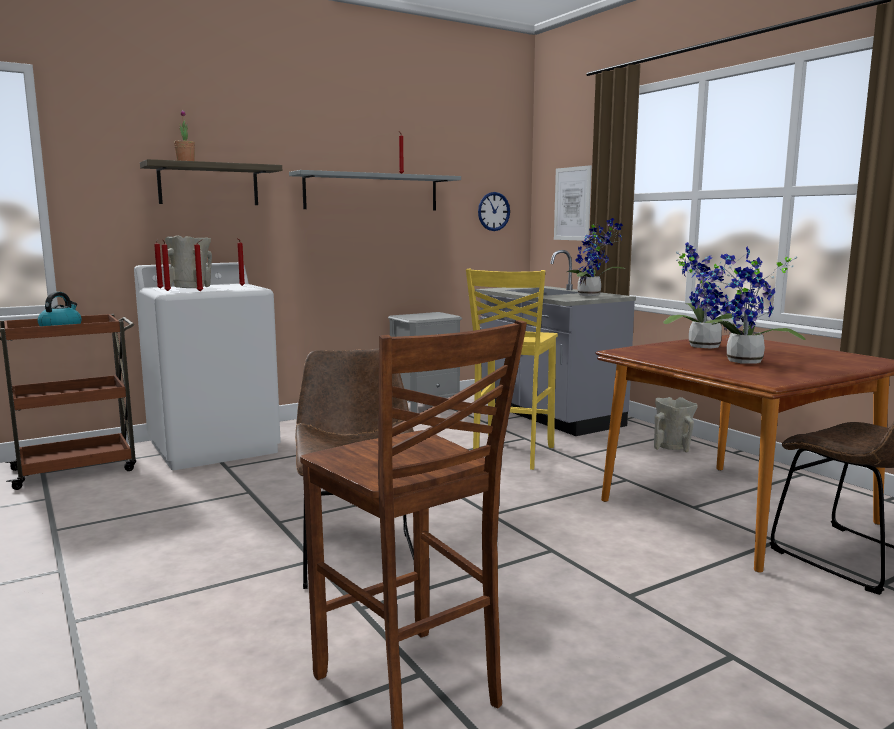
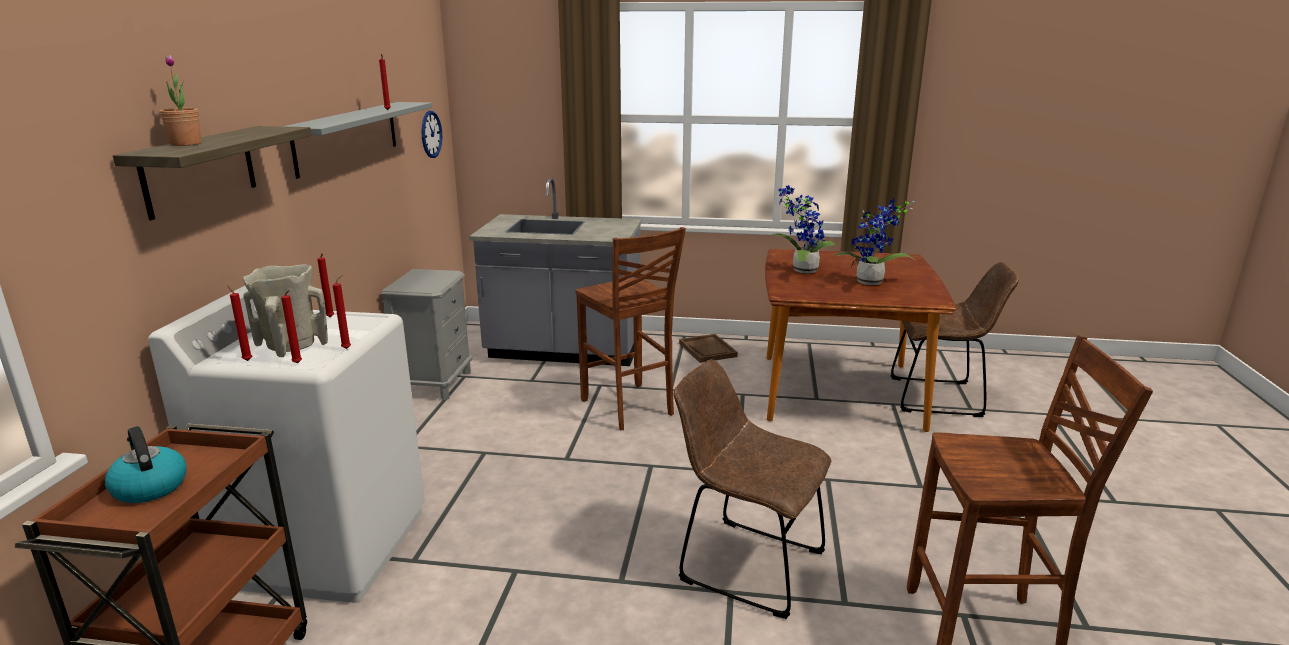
camera: 50 degrees left, 10 degrees up
(511, 455) = (629, 408): yellow stool -> brown stool
(572, 203) = (521, 120): picture -> none
(592, 295) = (610, 225): potted plant -> none
(672, 447) = (707, 350): beige vase -> brown tray

